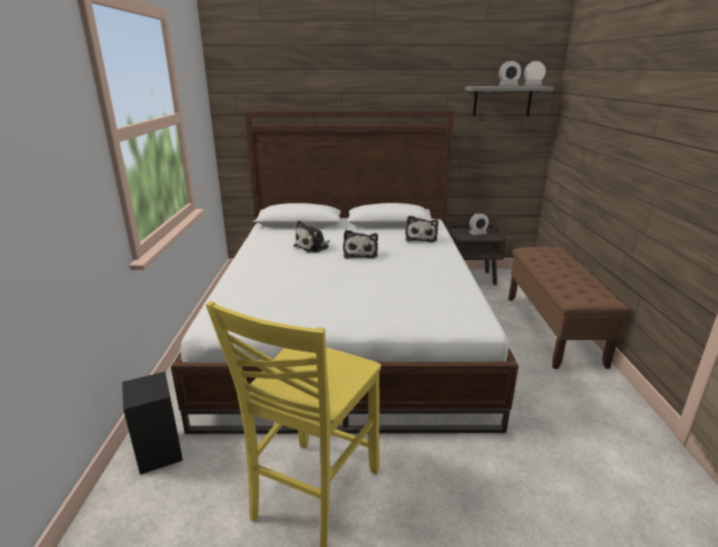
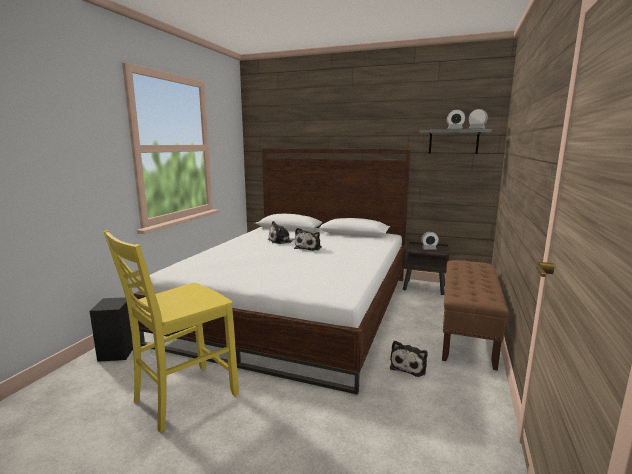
camera: 20 degrees right, 10 degrees down
(421, 238) = (366, 243): plush toy -> plush toy (409, 366)

